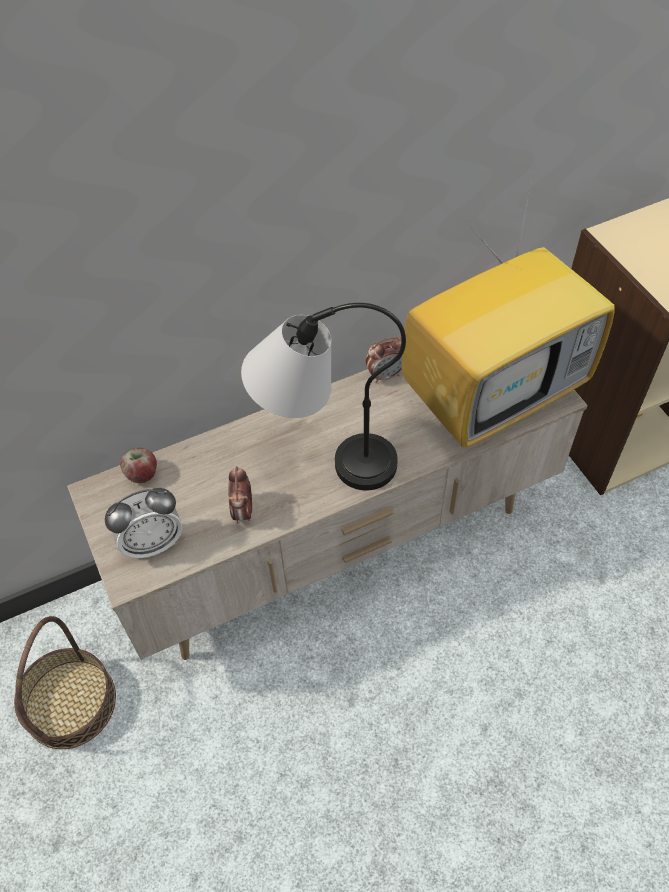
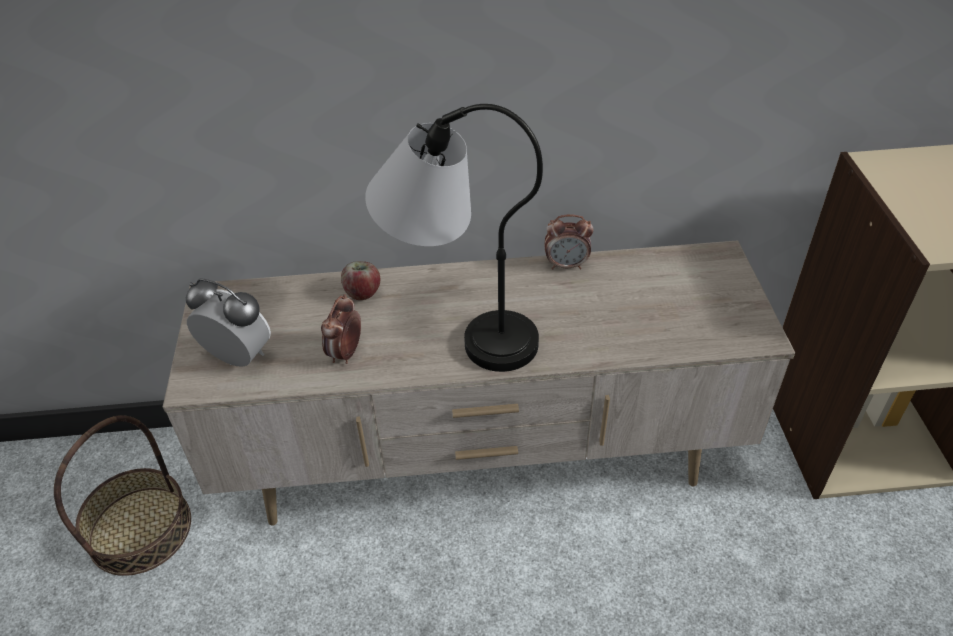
camera: 20 degrees right, 10 degrees down
(142, 474) = (266, 292): apple -> apple (363, 293)
(153, 543) = (238, 357): alarm clock -> alarm clock turned 150 degrees counterclockwise
(495, 393) = (684, 312): television -> none

